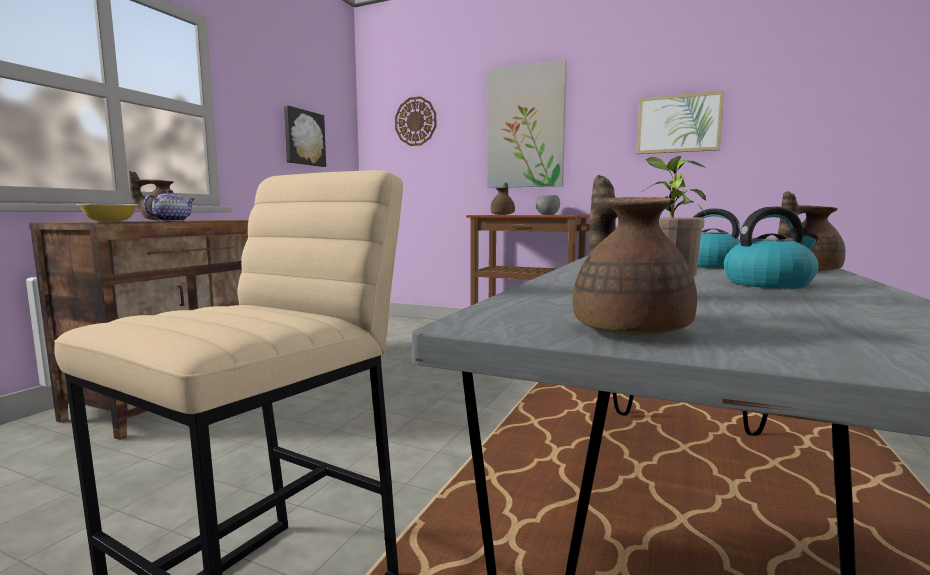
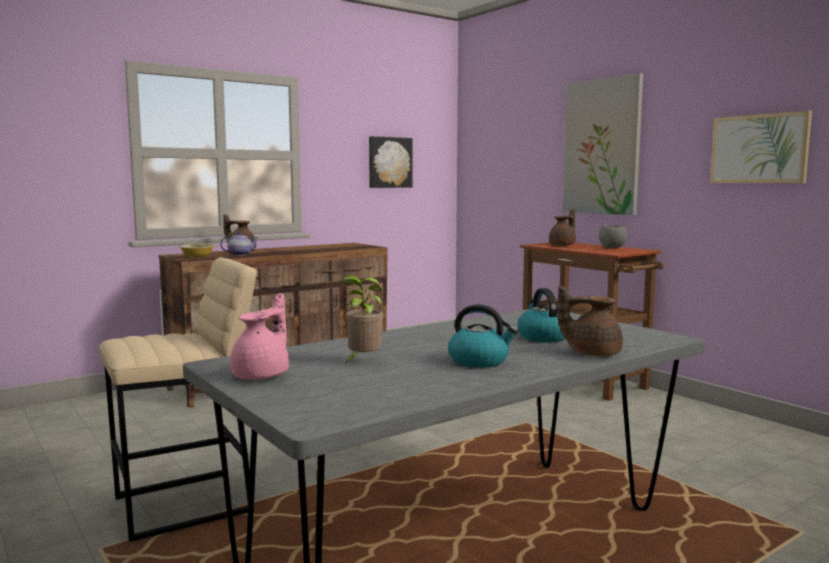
camera: 30 degrees right, 0 degrees up
(415, 121) = (504, 137): wall clock -> none
(628, 328) = (263, 375): brown teapot -> pink teapot

